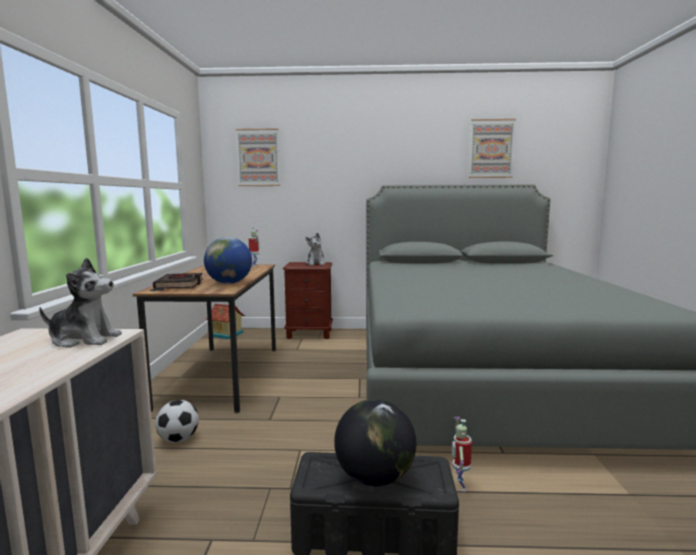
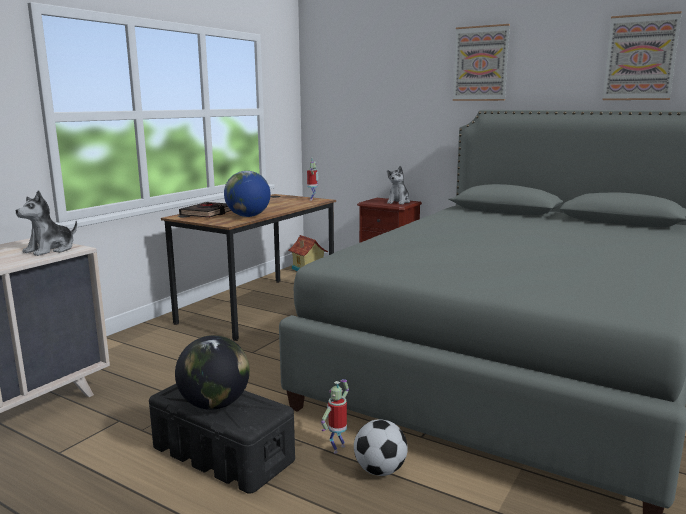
camera: 30 degrees right, 5 degrees up
(84, 339) = (51, 250): plush toy -> plush toy turned 90 degrees clockwise
(178, 439) = (171, 350): football -> football (380, 470)
(258, 157) = (351, 76): picture -> picture (480, 63)

